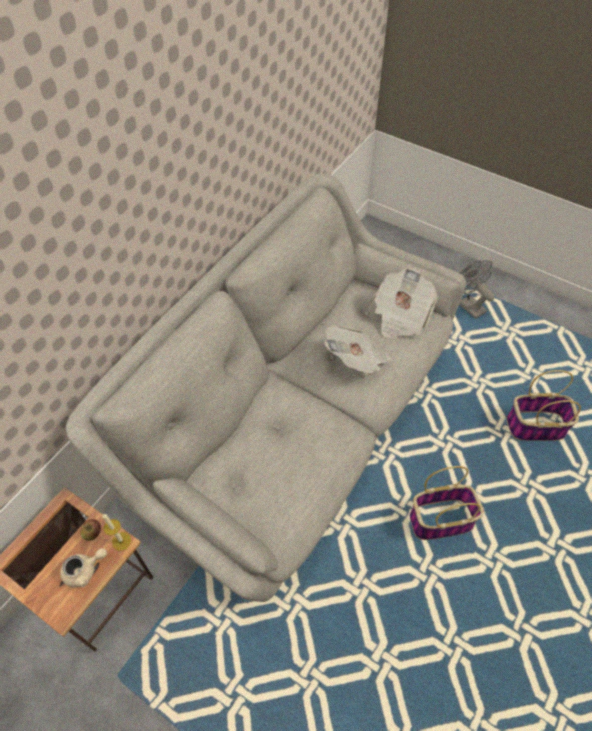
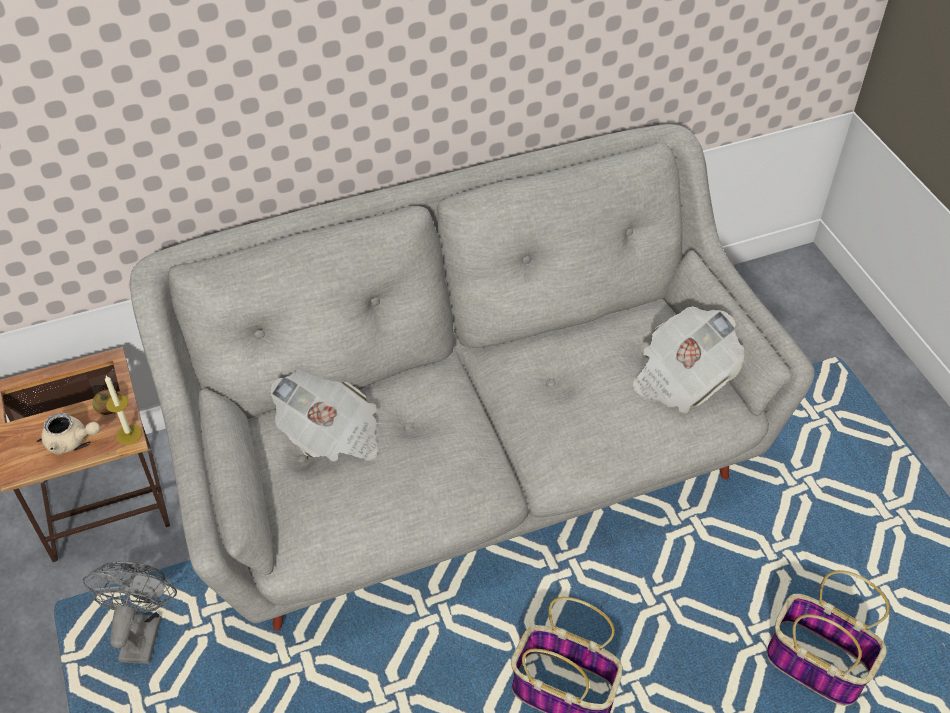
camera: 35 degrees right, 5 degrees down
(356, 359) = (570, 398): newspaper -> newspaper (331, 433)
(468, 305) = (860, 443): grey fan -> grey fan (142, 631)

